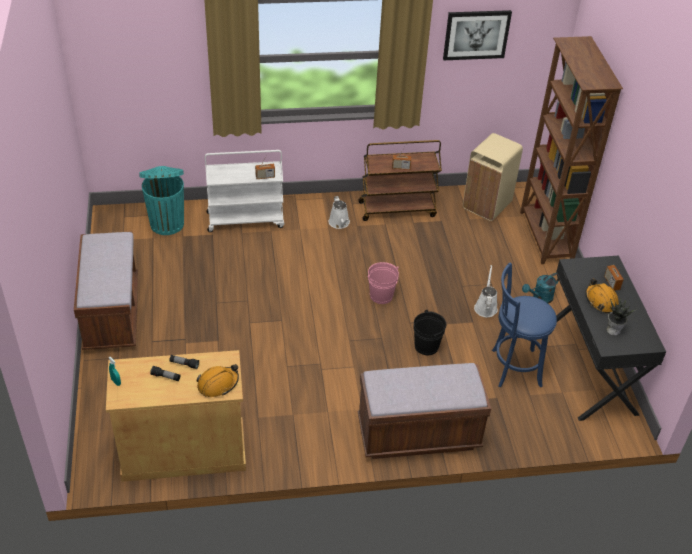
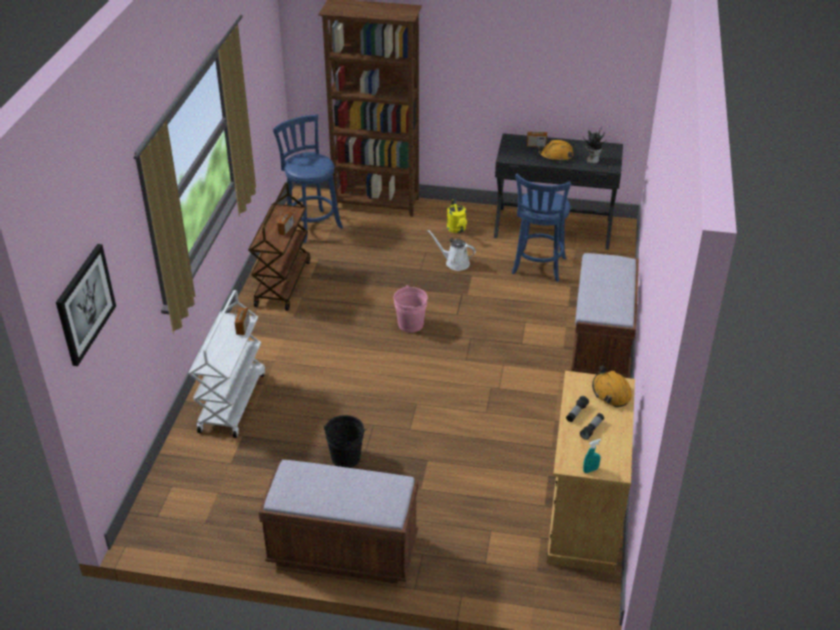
camera: 70 degrees left, 5 degrees down
(167, 223) = (196, 474): turquoise trash can -> none
(339, 223) = (282, 329): white watering can -> none
(426, 346) = (493, 311): black bucket -> black bucket (346, 457)
(476, 34) = (249, 62): picture -> picture (85, 304)
(487, 205) = (312, 225): beige trash can -> blue stool
(539, 298) = (457, 229): turquoise watering can -> yellow watering can

